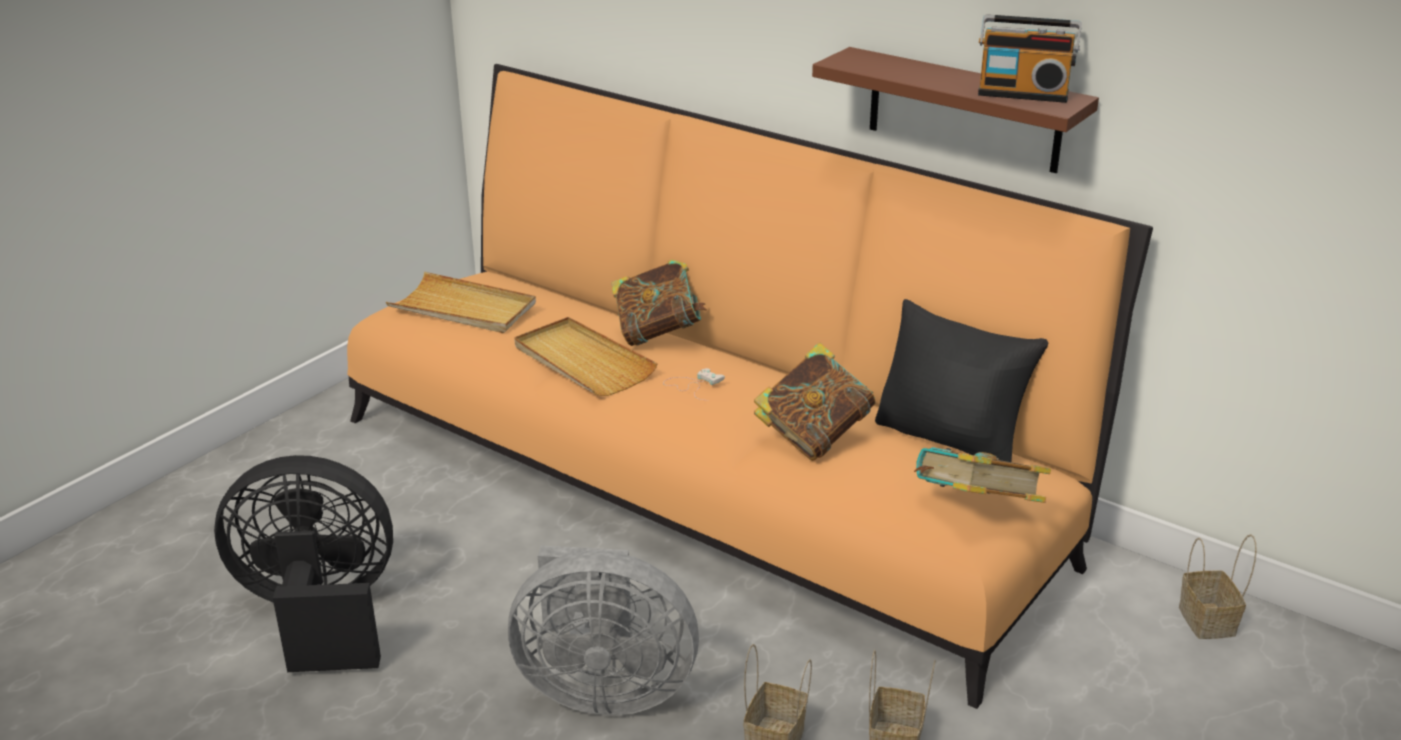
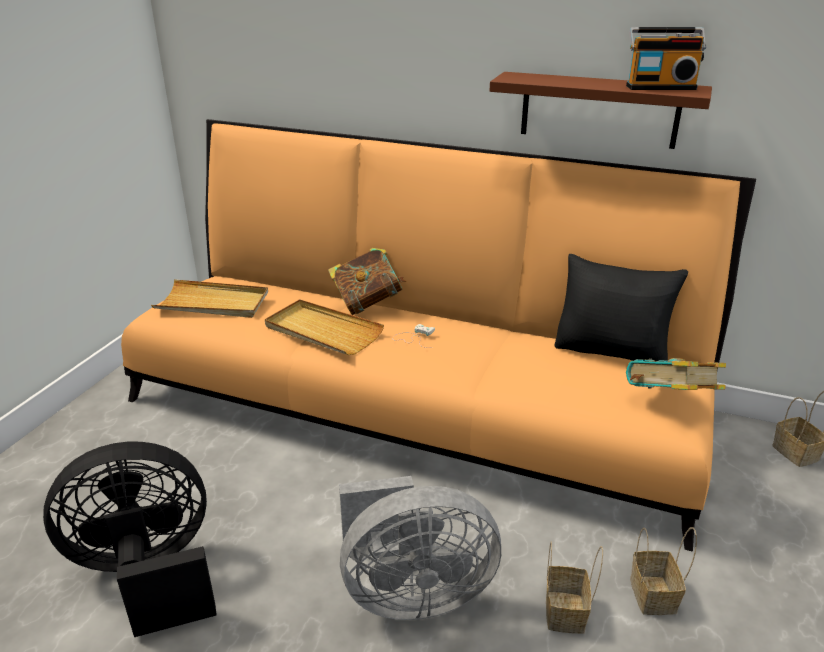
camera: 15 degrees left, 0 degrees up
(813, 437) = (522, 364): book -> none

